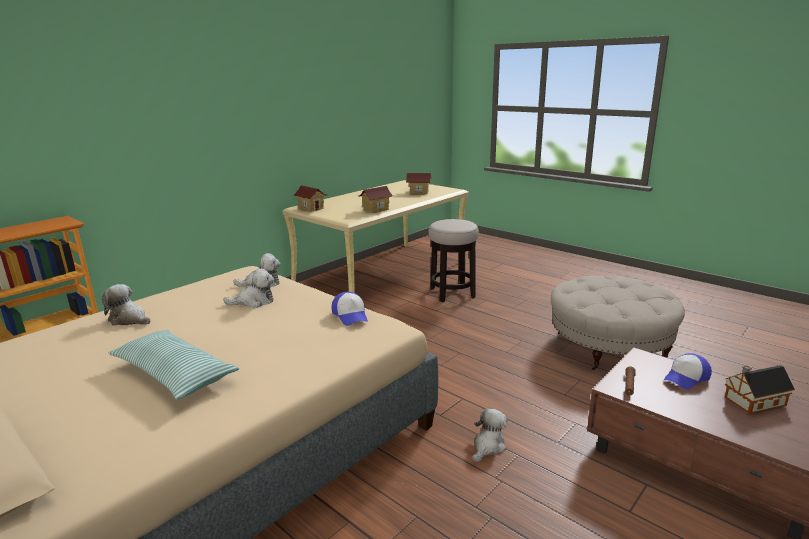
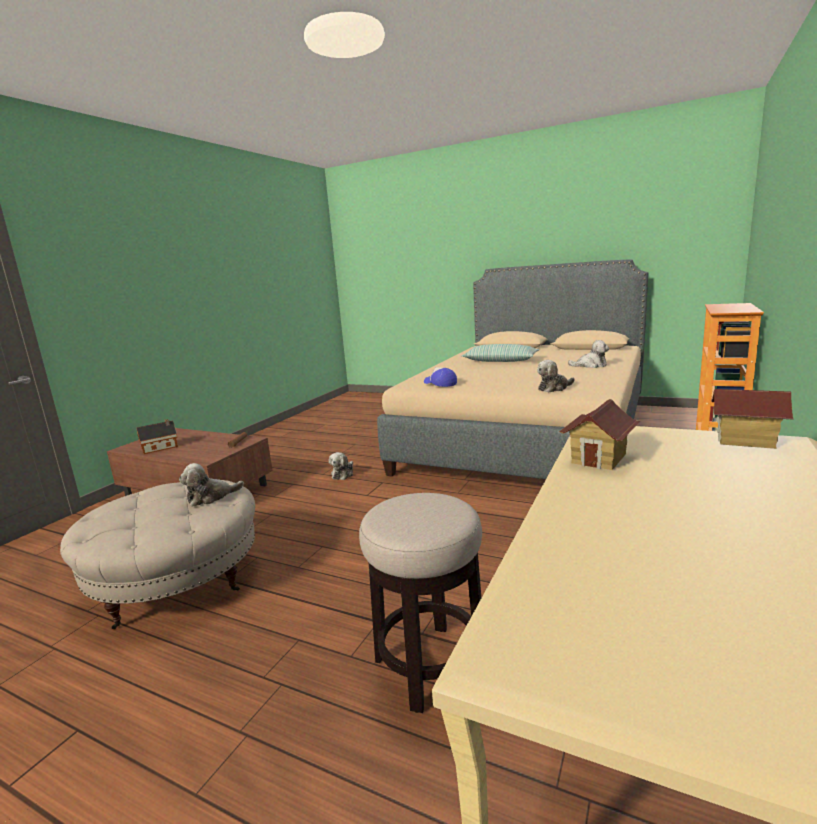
camera: 165 degrees right, 5 degrees down
(254, 301) = (530, 381): plush toy -> plush toy (210, 497)
(419, 192) = (627, 582): toy house -> none
(686, 378) = (189, 452): cap -> none

